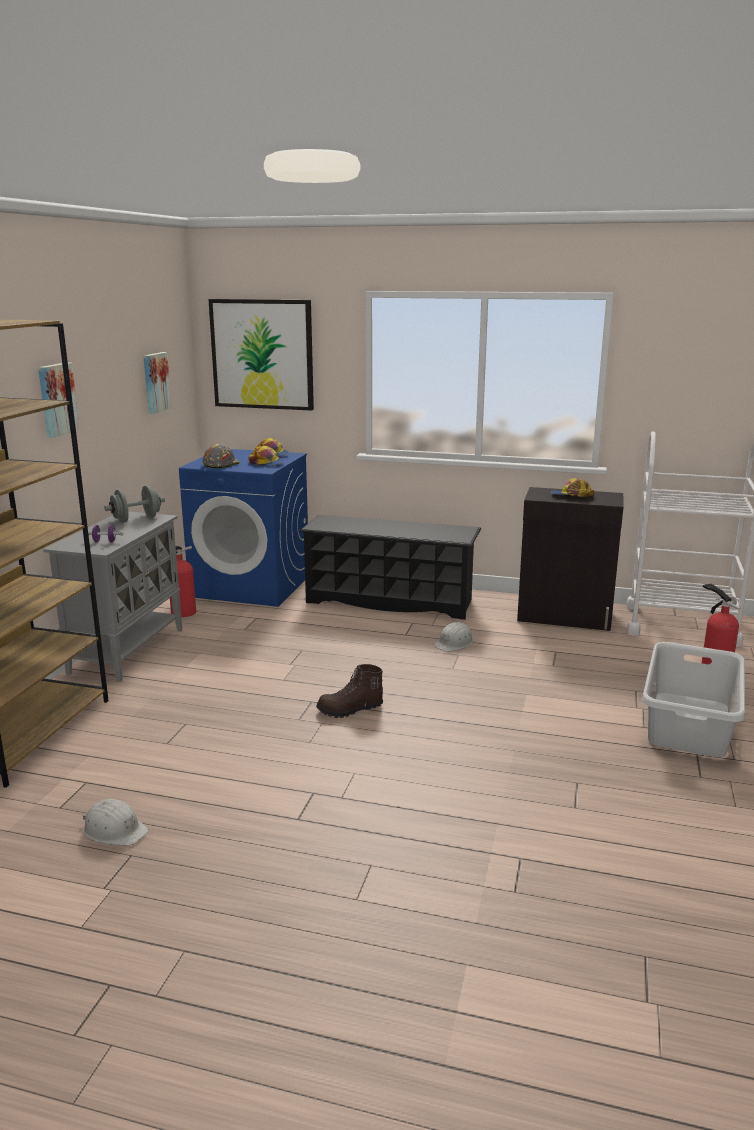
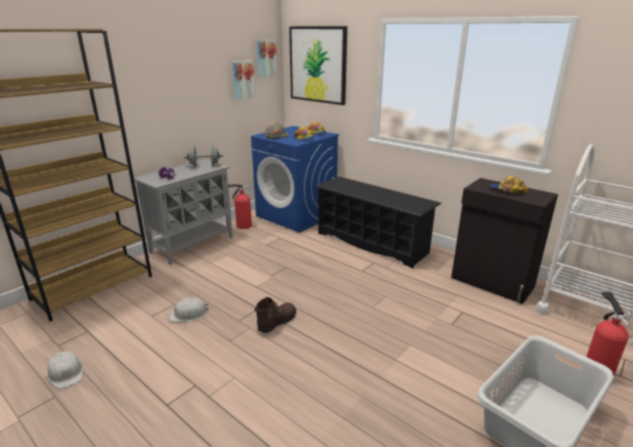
camera: 25 degrees right, 5 degrees up
(56, 399) = (149, 85): picture -> picture (266, 58)
(350, 710) = (276, 322): brown boot -> brown boot turned 120 degrees clockwise
(454, 643) = (390, 286): white hard hat -> white hard hat (189, 314)

